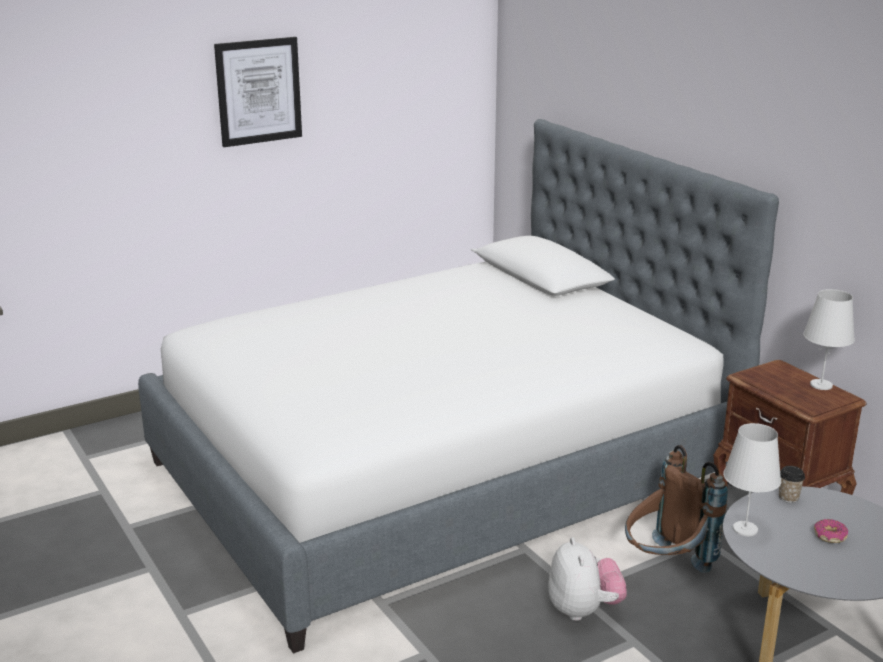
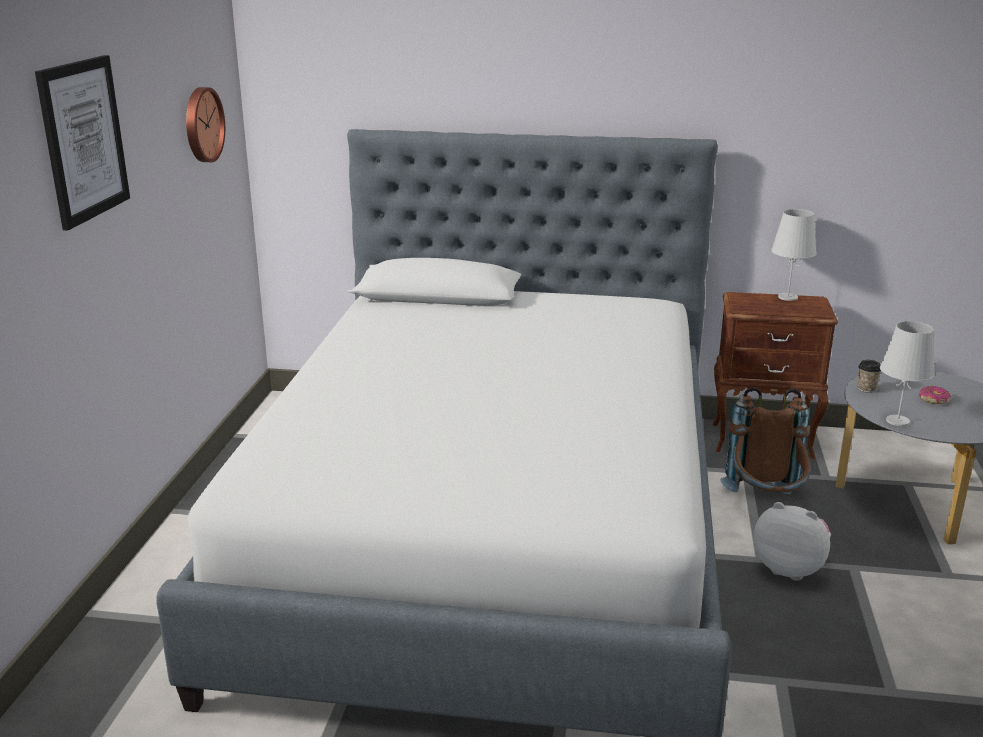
camera: 50 degrees left, 0 degrees up
(421, 94) = (202, 124): none -> wall clock

